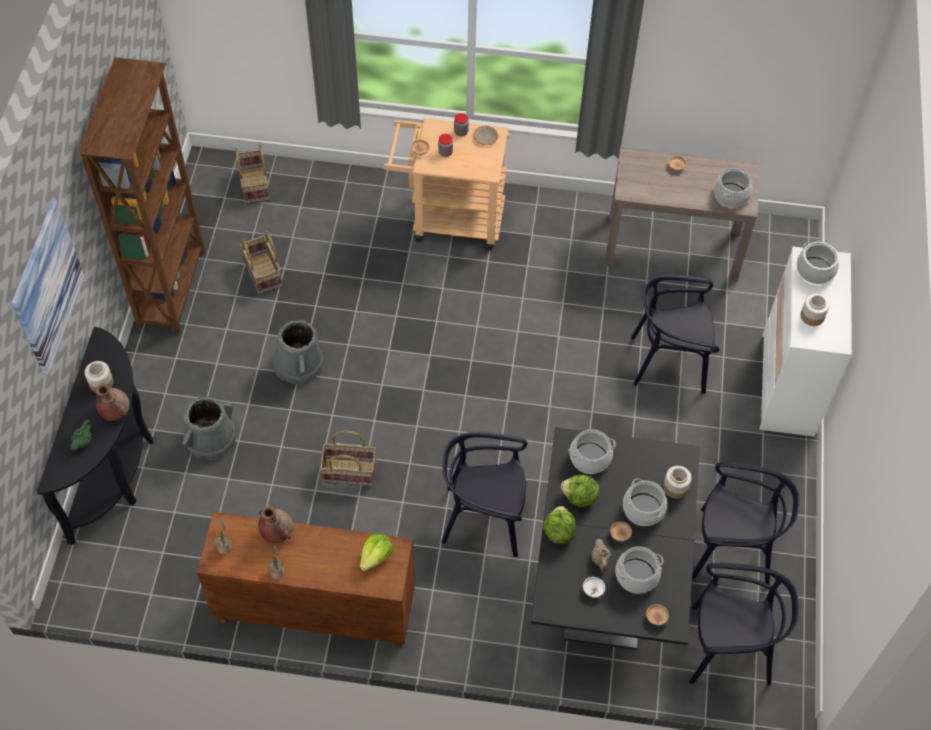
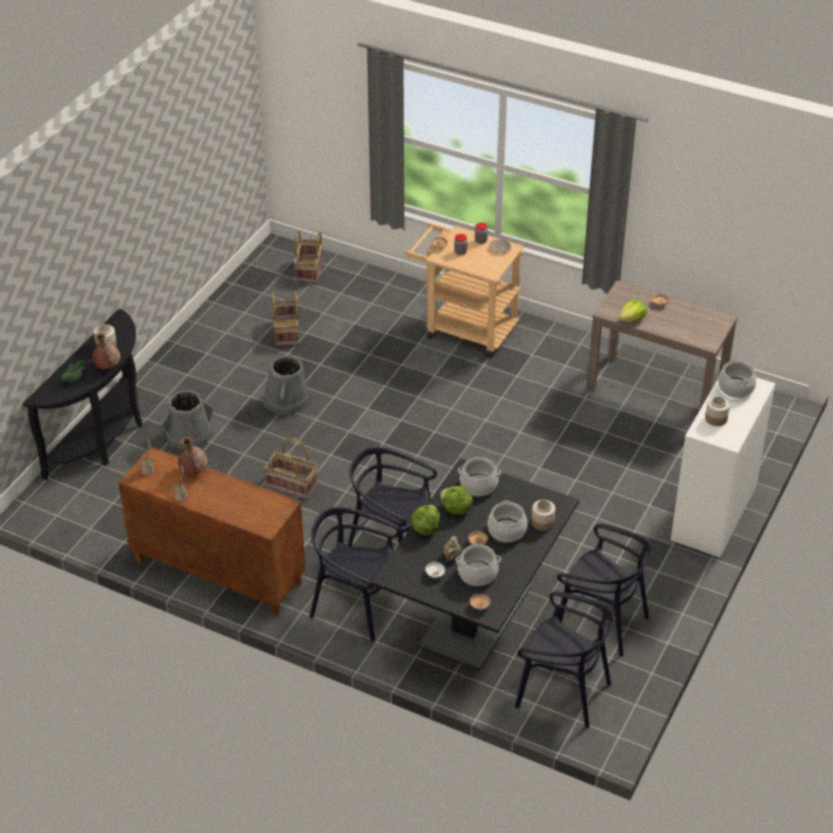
camera: 20 degrees right, 15 degrees down
(47, 288) = (81, 243): picture -> none
(173, 287) = (208, 326): brown bookcase -> none
(376, 556) = (265, 506): lettuce -> lettuce (632, 319)
(669, 362) = (611, 472): black chair -> black chair (355, 606)
(731, 195) = (699, 333): cooking pot -> none

